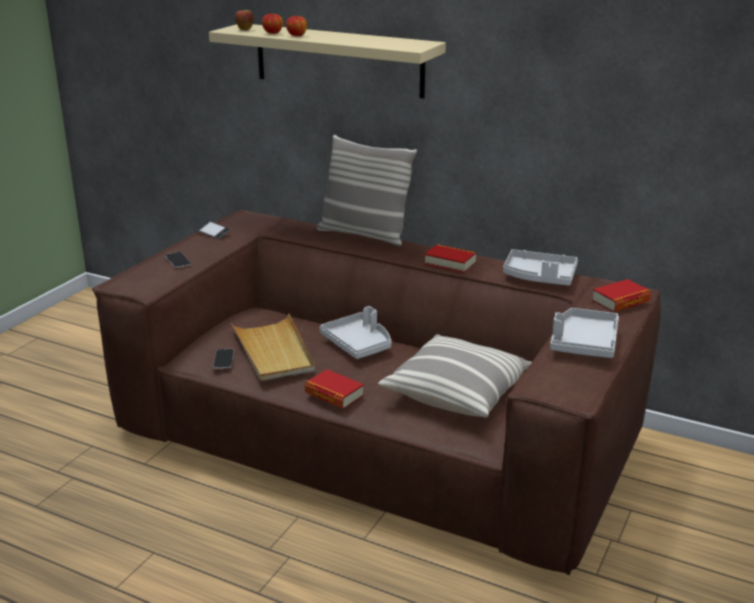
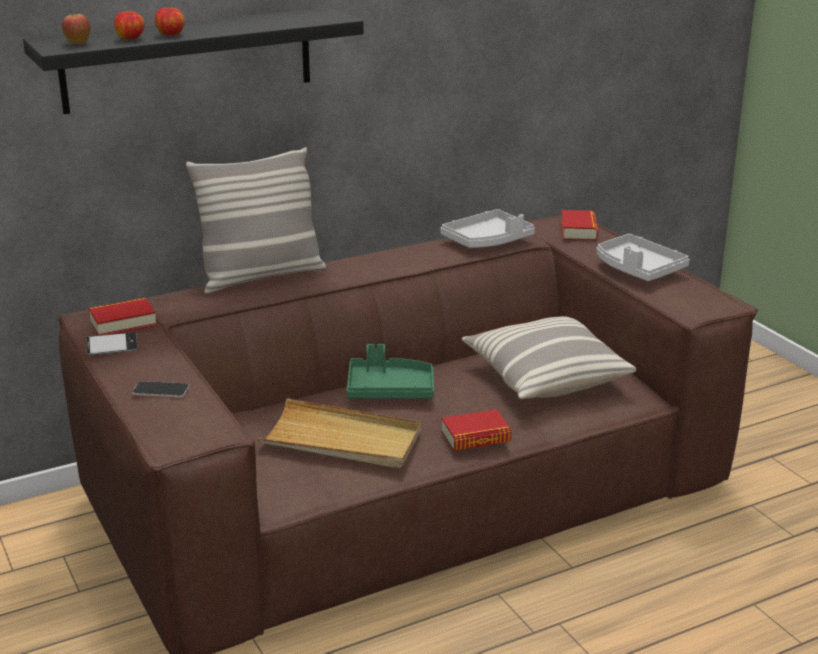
camera: 55 degrees left, 0 degrees up
(223, 359) = (316, 475): phone -> none
(338, 60) = (188, 59): beige shelf -> black shelf
(358, 344) = (390, 390): grey tray -> green tray
(450, 263) = (401, 263): book -> book (123, 323)

